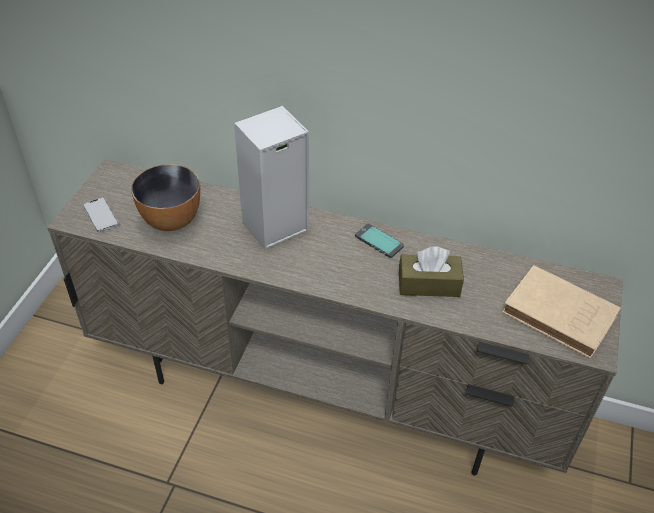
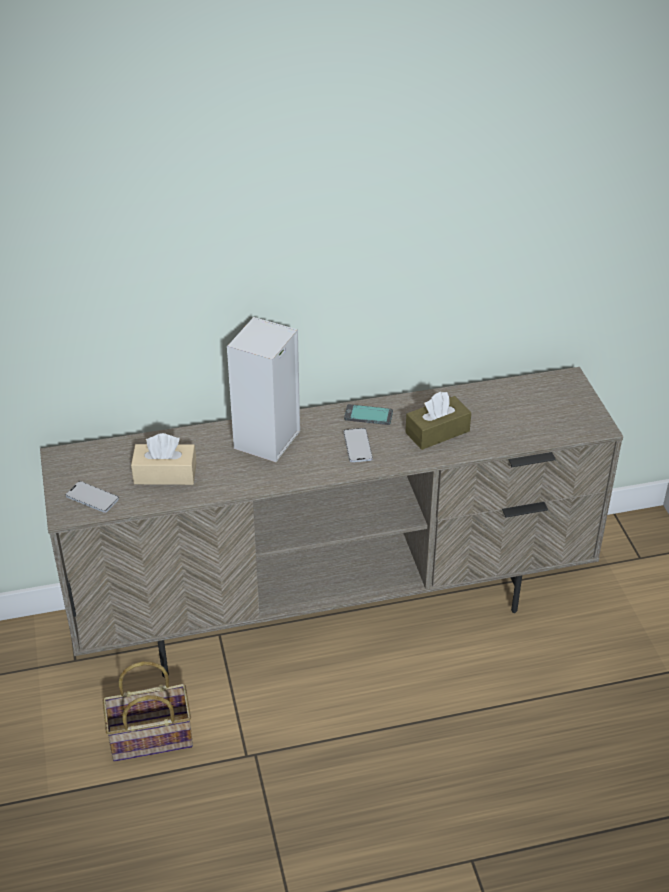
camera: 30 degrees left, 5 degrees down
(111, 428) = (149, 739): none -> basket
(171, 220) = (165, 474): bowl -> beige tissue box
(346, 265) = (357, 446): none -> phone
(562, 316) = (556, 413): beige book -> none

